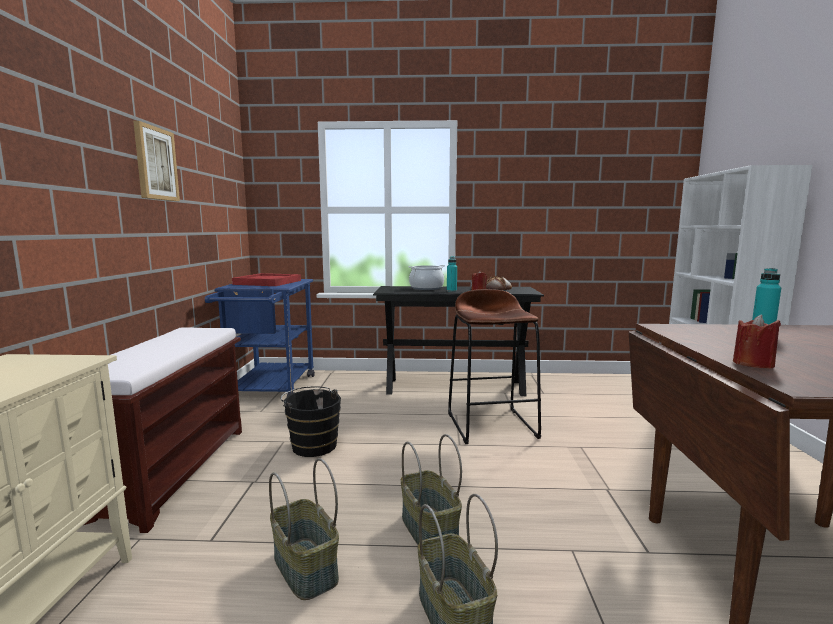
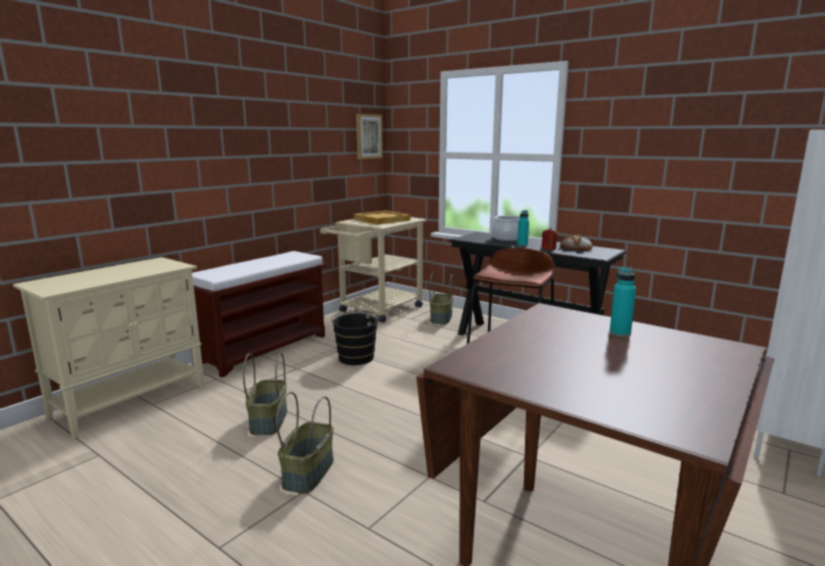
camera: 35 degrees right, 5 degrees up
(155, 164) = (282, 130): picture -> picture (368, 136)
(268, 282) = (381, 220): red tray -> beige tray
(270, 390) = (376, 311): blue cart -> beige cart
(428, 530) = (355, 429): basket -> basket (440, 318)
(753, 364) = (489, 348): red candle -> none

